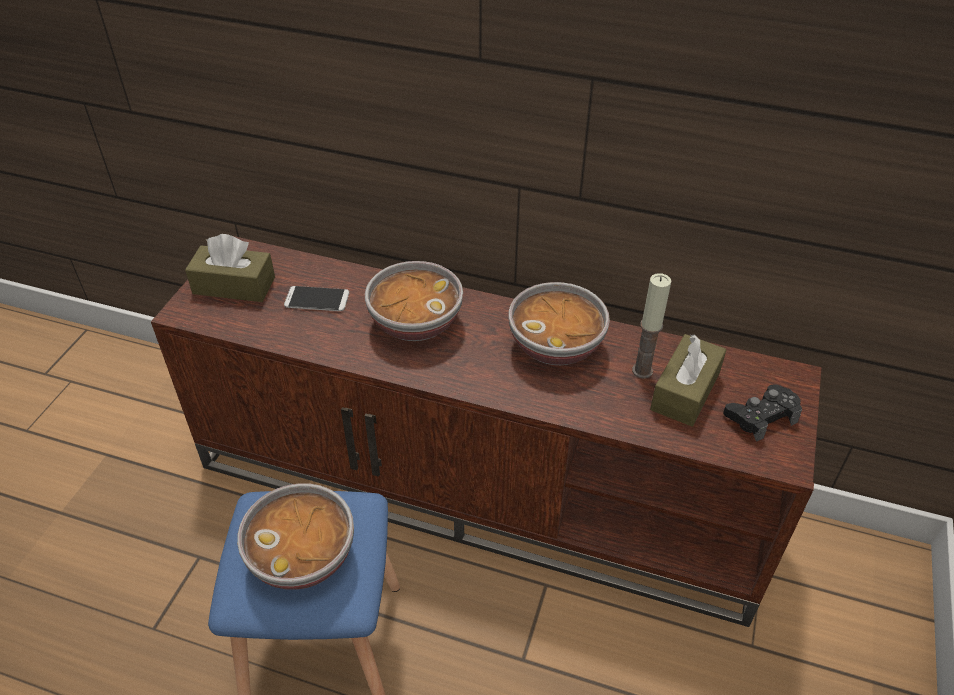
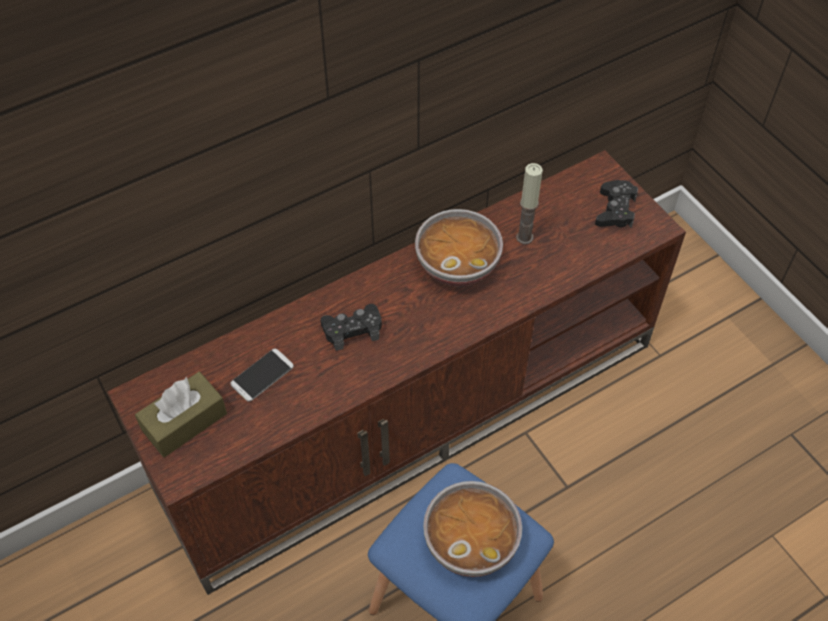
camera: 50 degrees left, 10 degrees up
(414, 322) = (352, 330): bowl -> black game controller
(685, 391) = (562, 230): brown tissue box -> none

